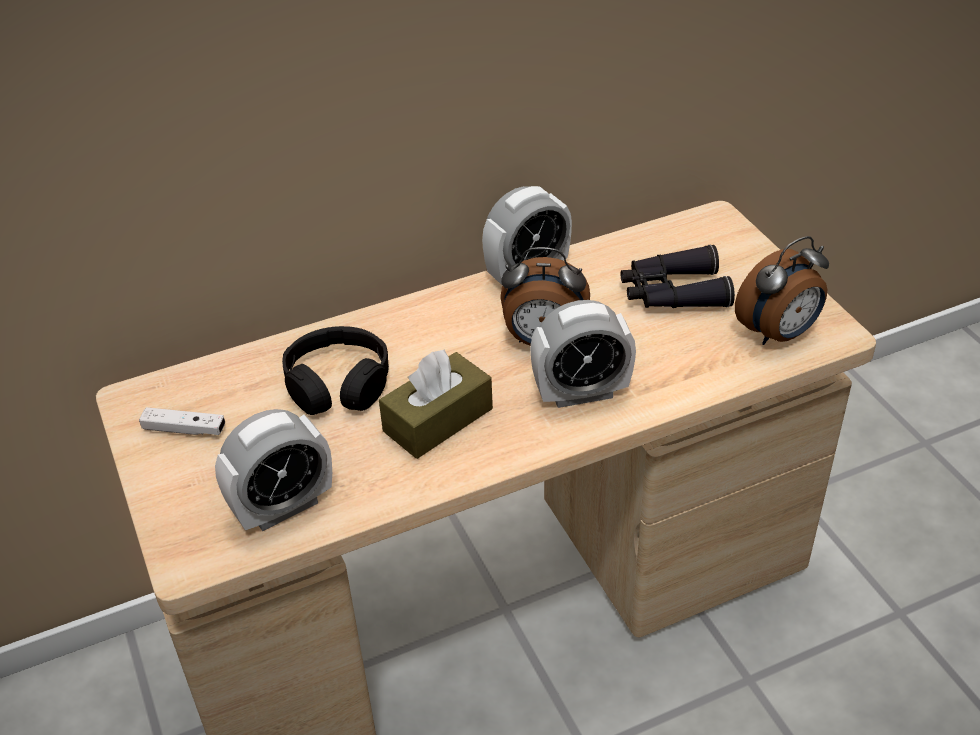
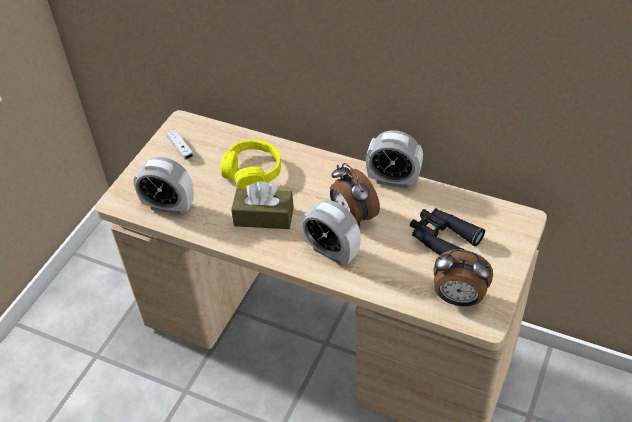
camera: 50 degrees right, 5 degrees up
(338, 384) = (252, 172): black headphones -> yellow headphones

